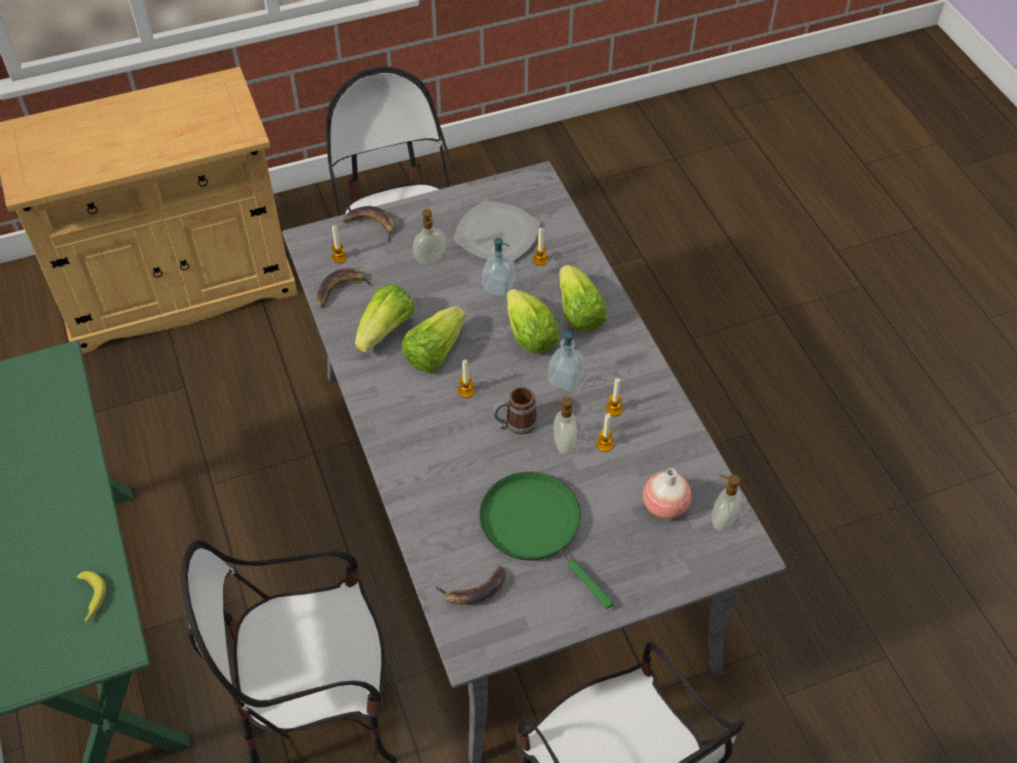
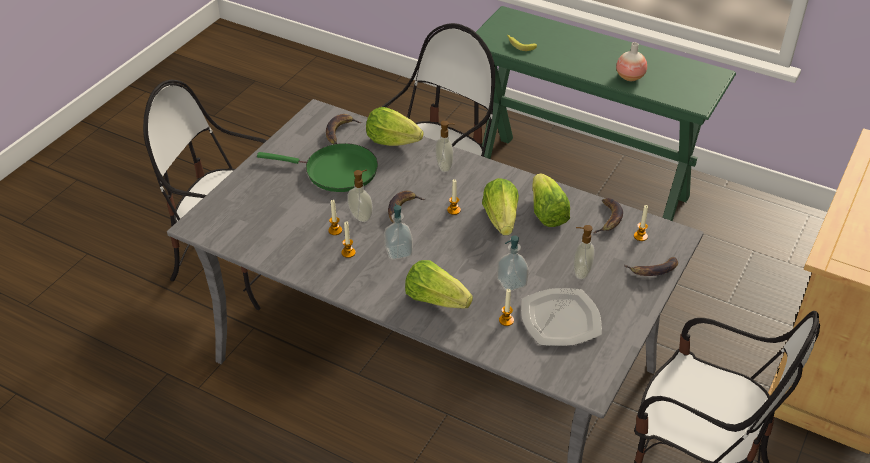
camera: 140 degrees right, 10 degrees down
(515, 424) = (403, 210): mug -> banana
(530, 336) = (451, 264): lettuce -> lettuce (392, 141)
(665, 506) = (267, 220): vase -> vase (630, 77)
(721, 520) = (224, 231): soap dispenser -> soap dispenser (445, 166)

